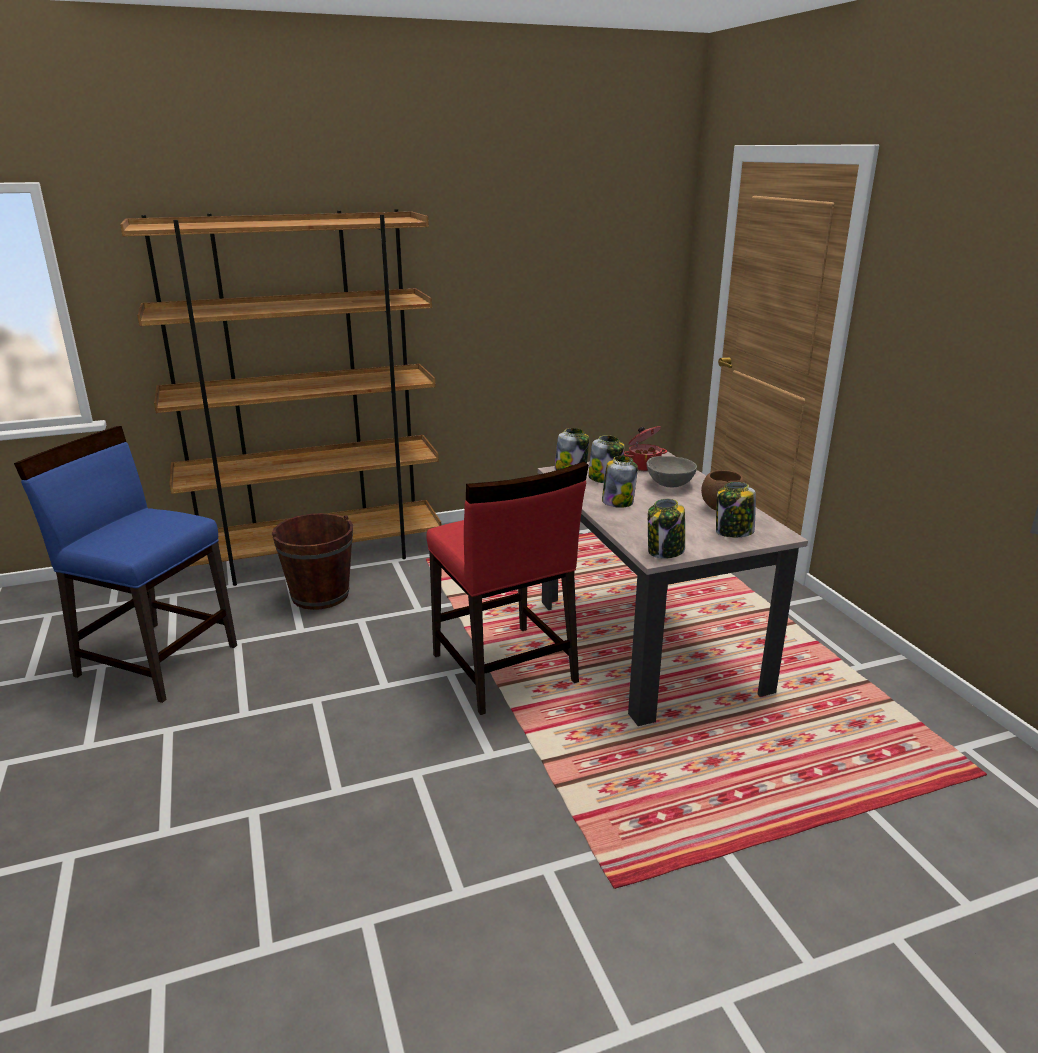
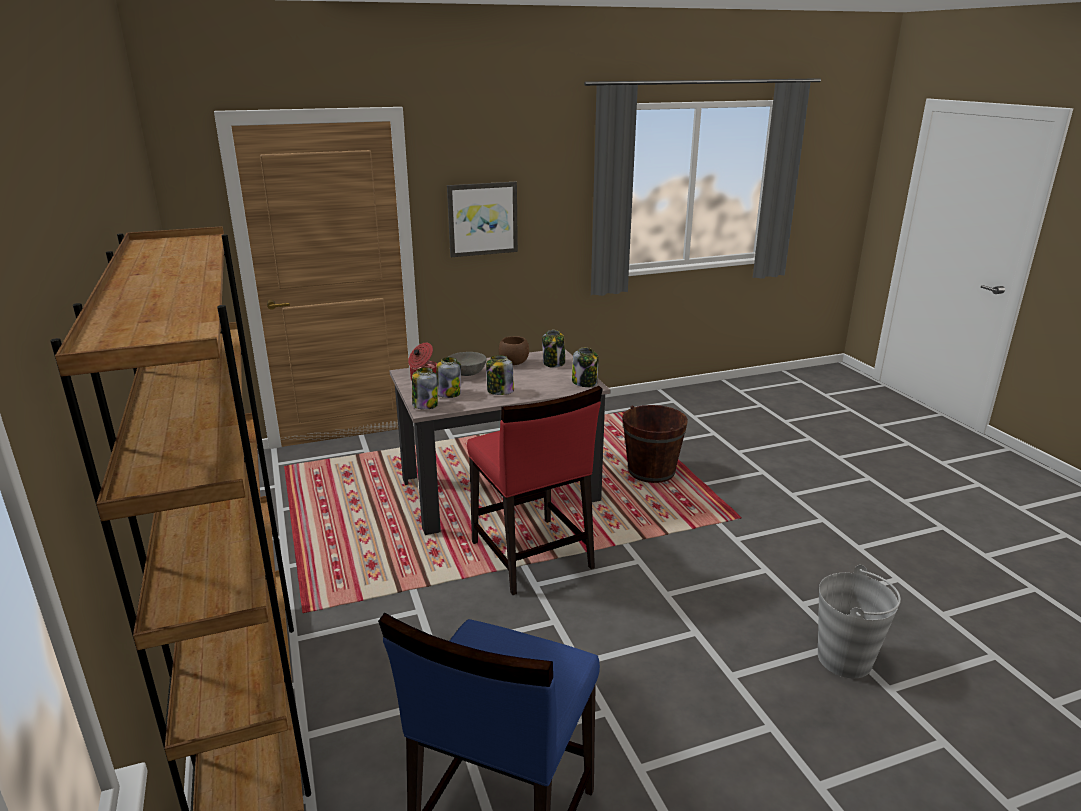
camera: 90 degrees left, 0 degrees up
(233, 941) = (845, 660): none -> grey bucket
(320, 595) = (367, 693): brown bucket -> brown bucket (651, 472)
(503, 670) = (531, 556): red chair -> red chair turned 90 degrees clockwise
(927, 331) = (482, 219): none -> picture

